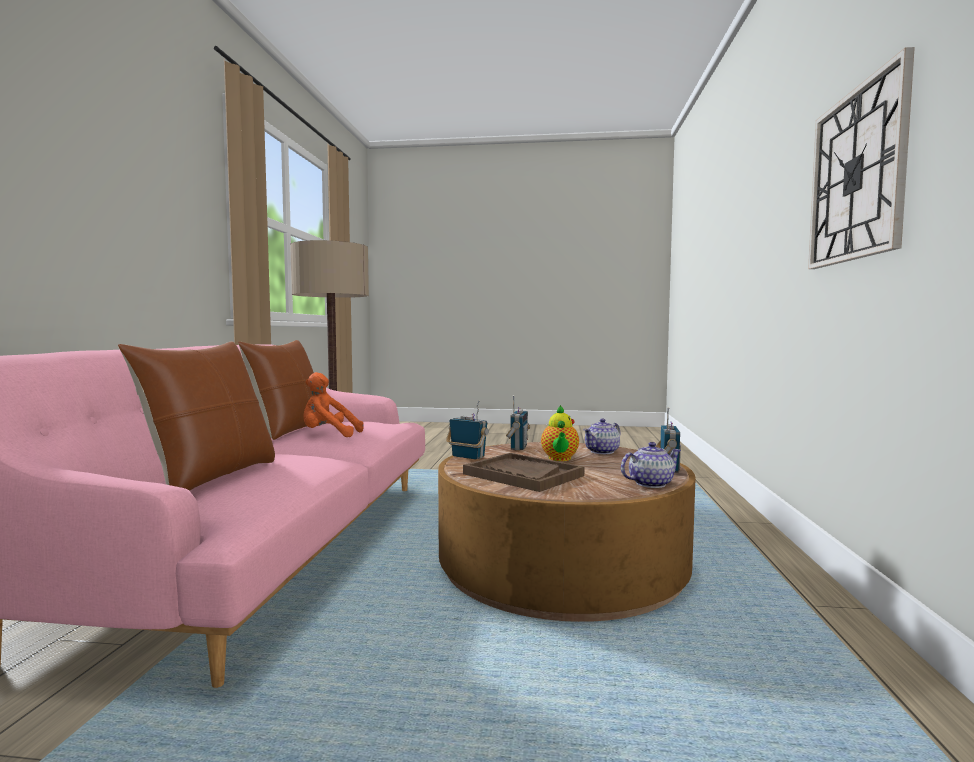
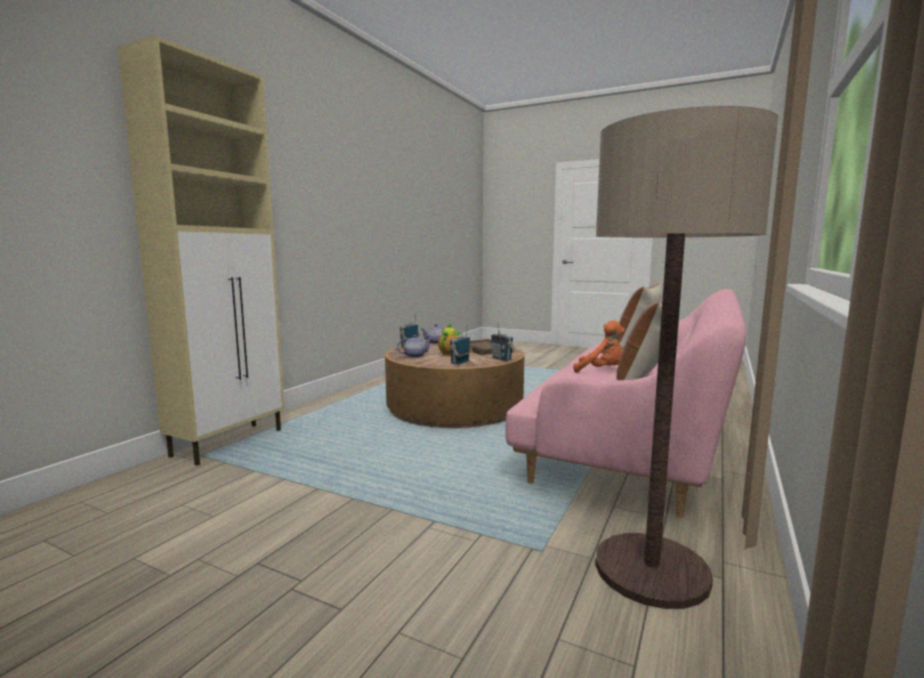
camera: 160 degrees left, 5 degrees up
(704, 487) = (230, 442): none -> beige cabinet
(856, 175) = (338, 201): wall clock -> none

